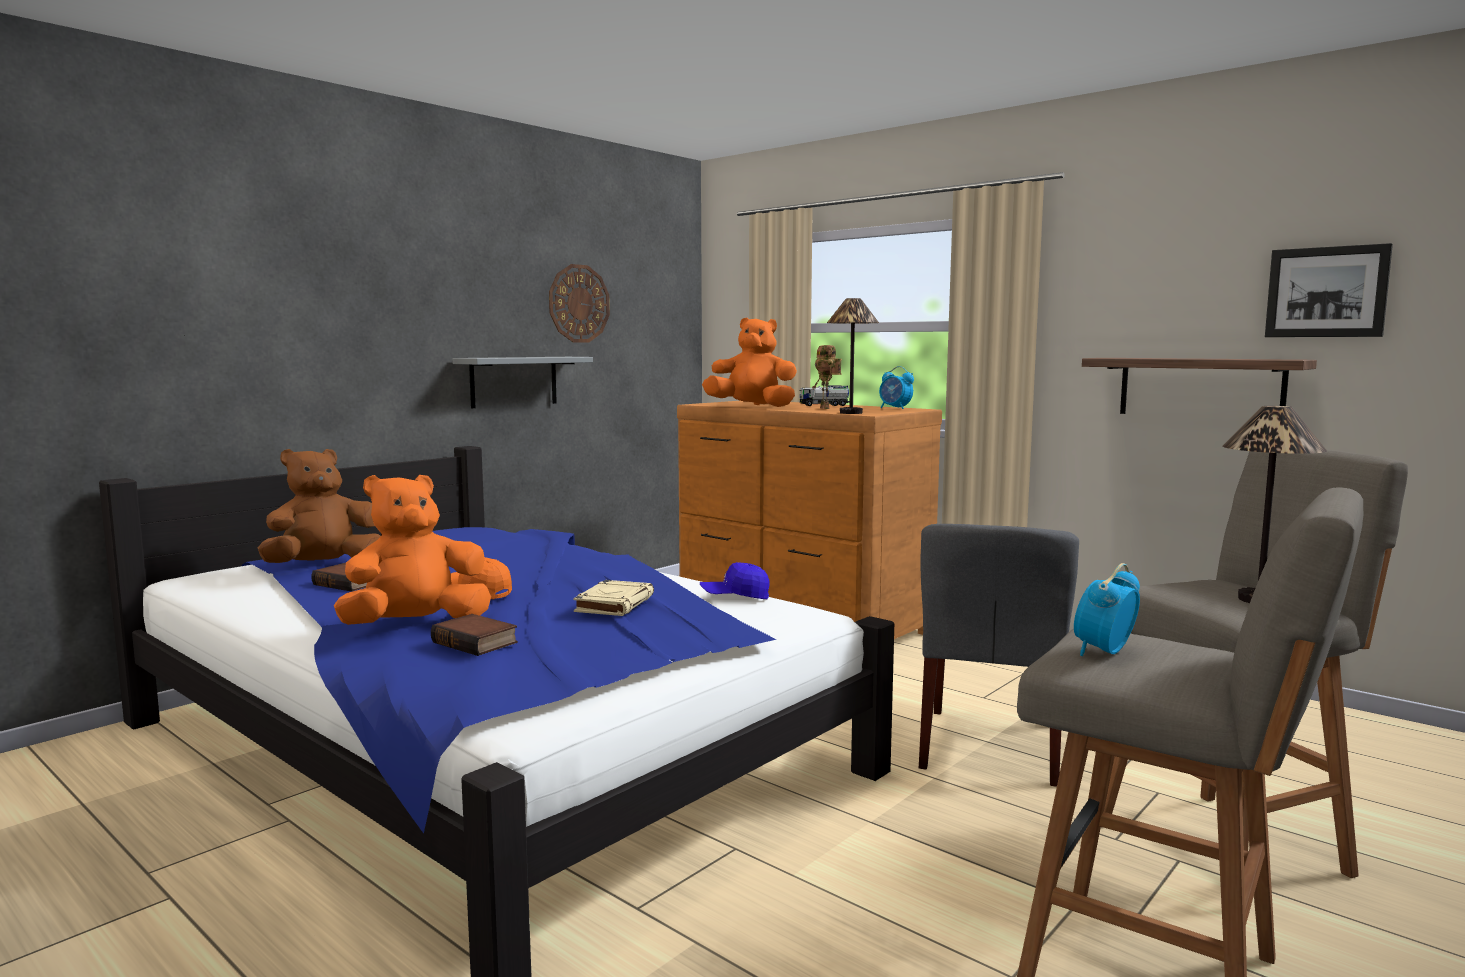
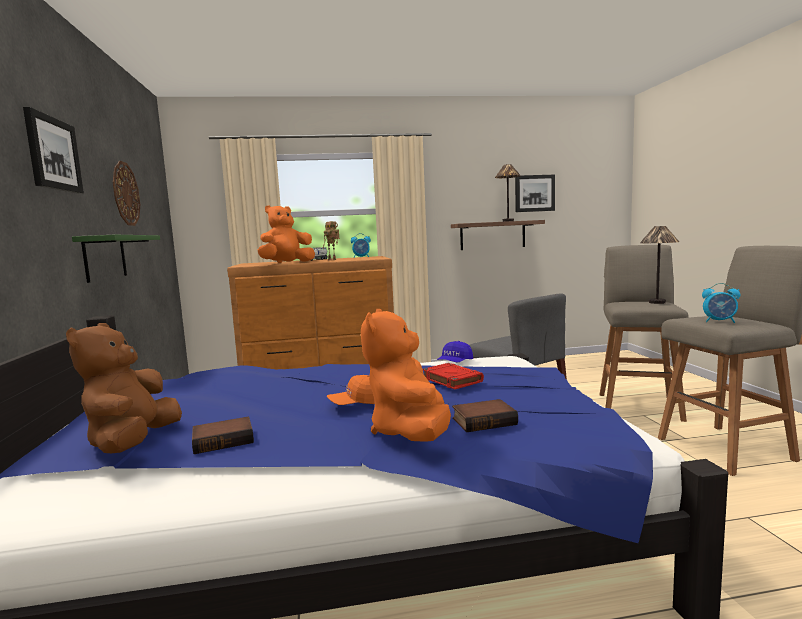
camera: 50 degrees left, 0 degrees up
(437, 273) = (52, 154): none -> picture
(514, 381) = (105, 257): grey shelf -> green shelf
(614, 604) = (451, 380): beige book -> red book
(850, 413) = (367, 259): table lamp -> table lamp (508, 221)
(1103, 652) = (720, 321): alarm clock -> alarm clock turned 60 degrees counterclockwise

